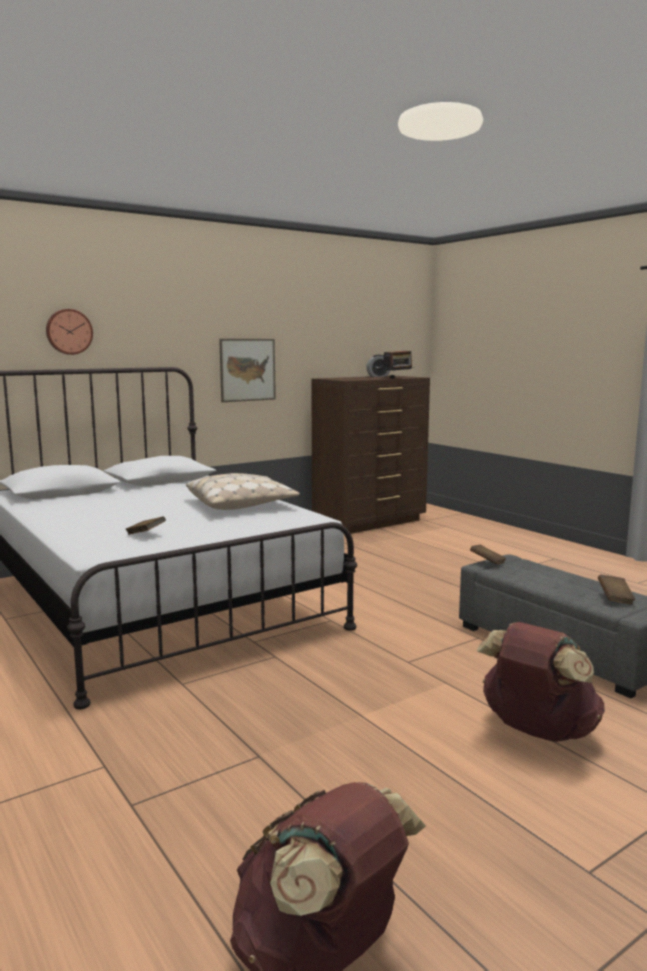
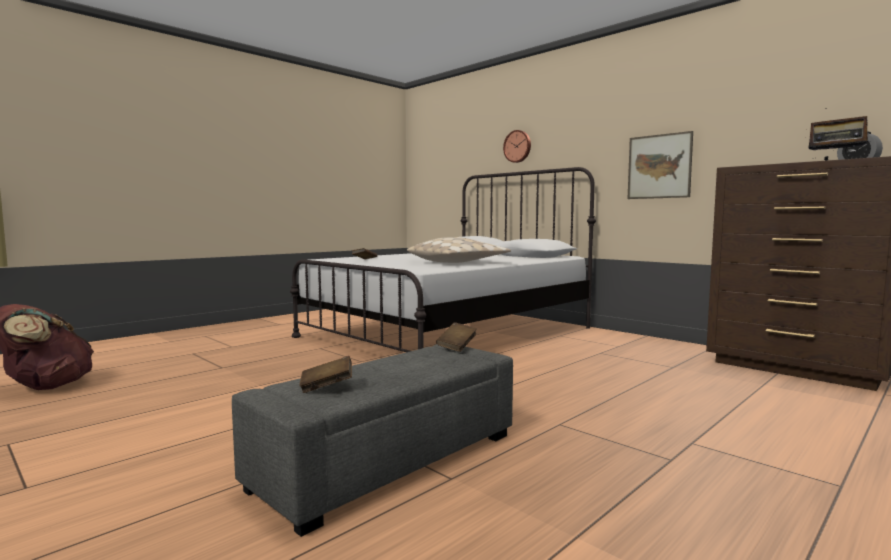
camera: 80 degrees right, 5 degrees down
(536, 731) = (201, 437): brown backpack -> none

